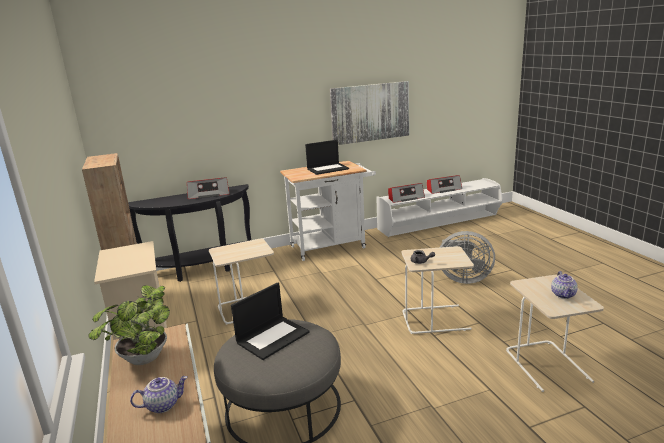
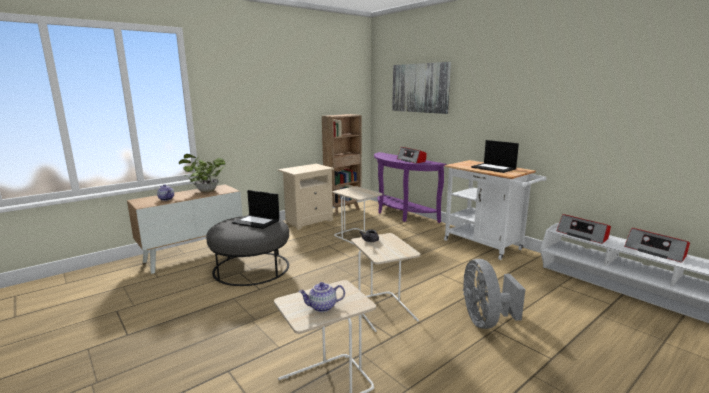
camera: 70 degrees right, 5 degrees down
(201, 269) = (400, 214): black console table -> purple console table
(370, 112) = (574, 123): picture -> picture (420, 88)

